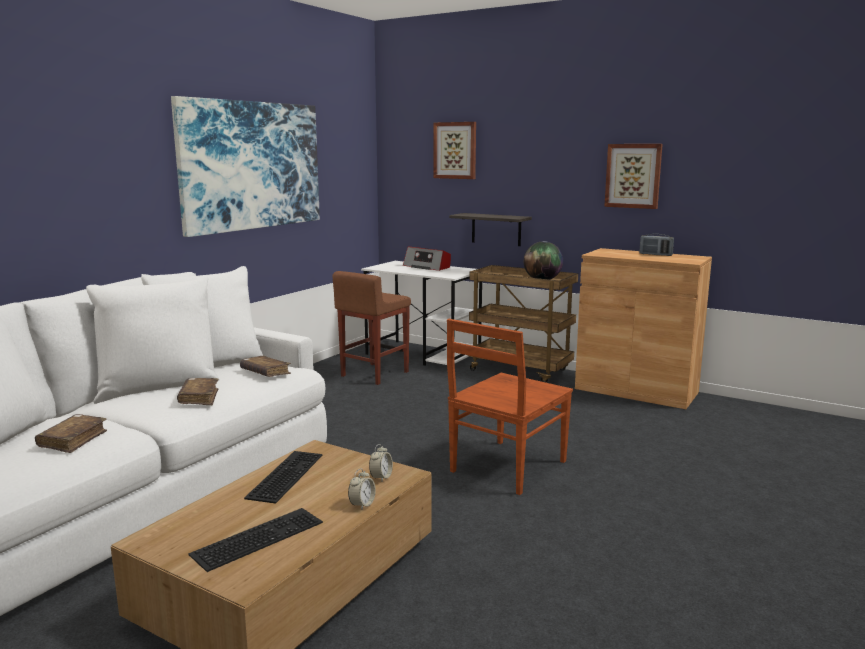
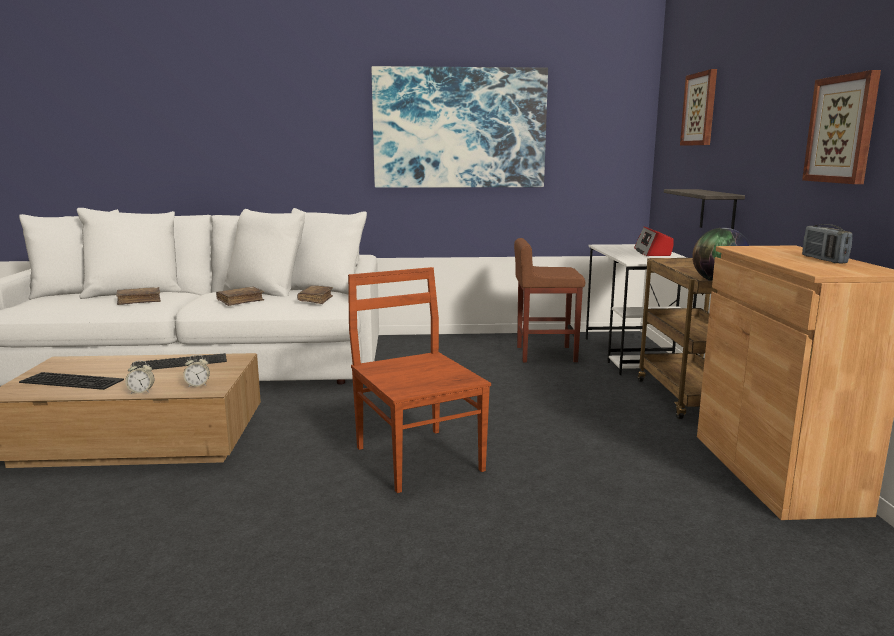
camera: 55 degrees right, 0 degrees up
(506, 467) = (417, 457): brown chair -> brown chair turned 60 degrees clockwise

